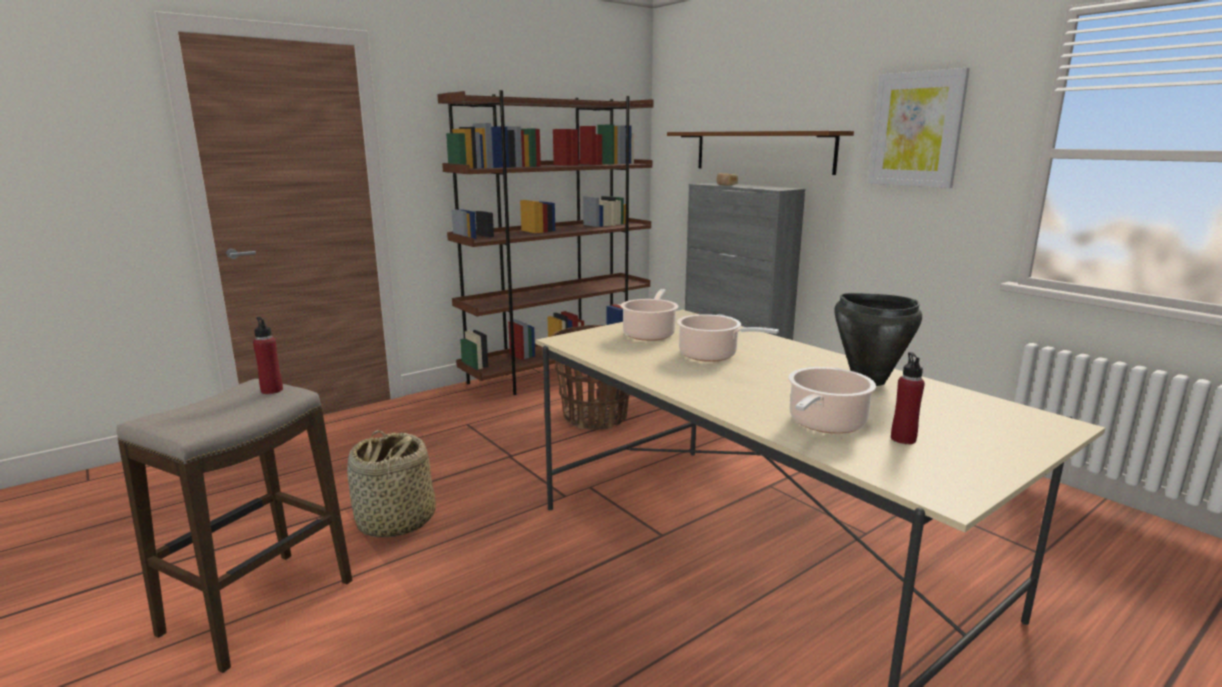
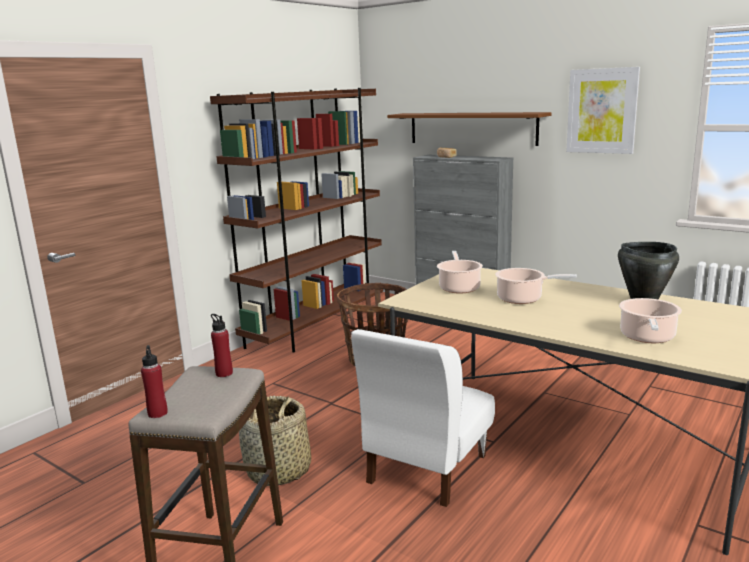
camera: 15 degrees left, 0 degrees up
(557, 552) = (426, 468): none -> white chair
(903, 439) = (702, 340): red bottle -> red bottle (157, 413)

